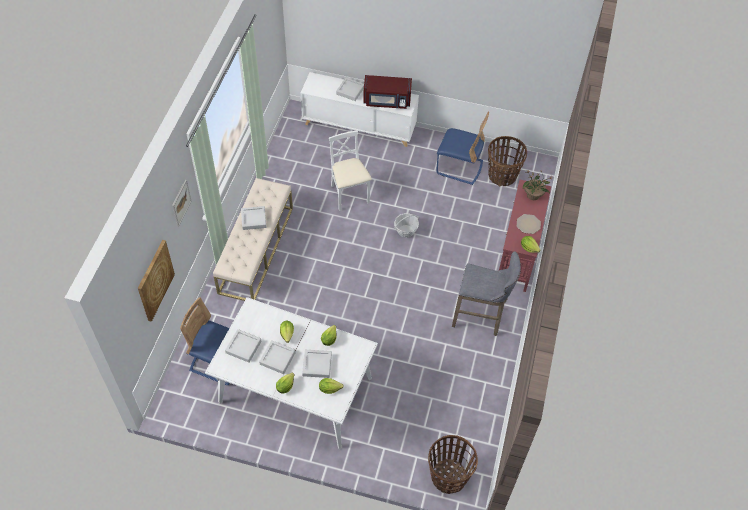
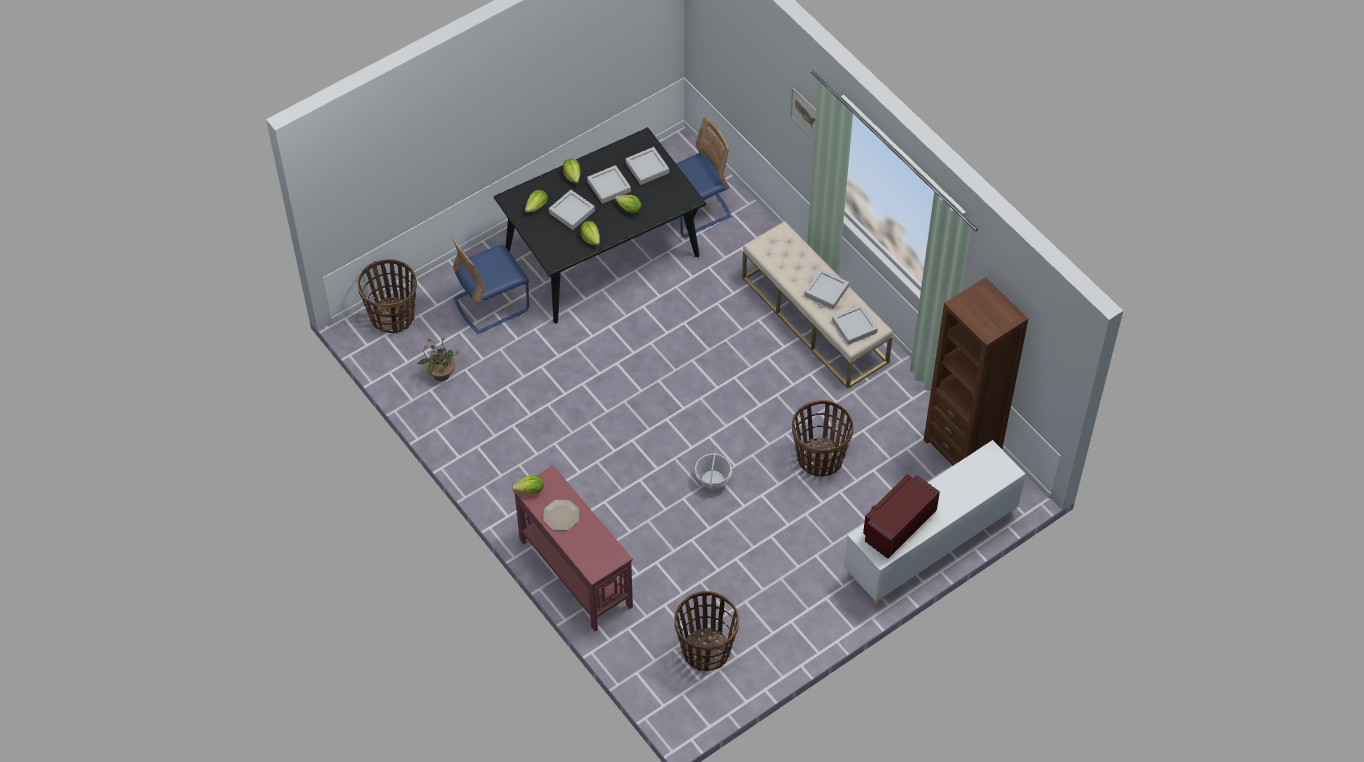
camera: 130 degrees right, 0 degrees up
(155, 280) = (745, 78): picture -> none
(288, 143) = (962, 447): none -> brown bookcase
(295, 390) = (602, 253): white dining table -> black dining table
(349, 195) = (820, 458): white chair -> basket
(350, 91) = (950, 496): grey tray -> grey tray (854, 327)
(459, 167) = (761, 610): blue chair -> blue chair (491, 304)
(480, 317) = (530, 469): grey stool -> none
(533, 195) = (595, 553): potted plant -> potted plant (440, 374)

